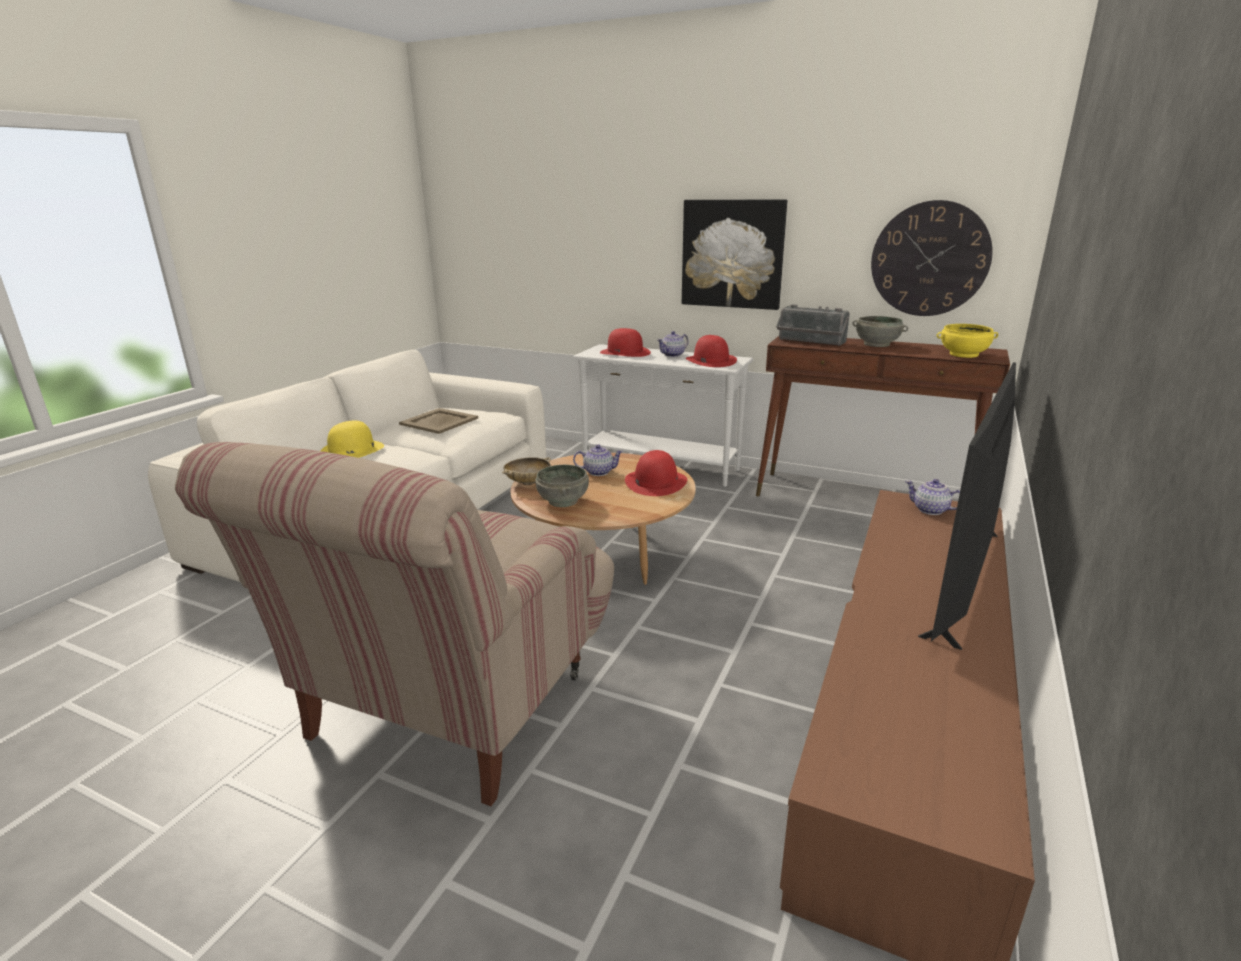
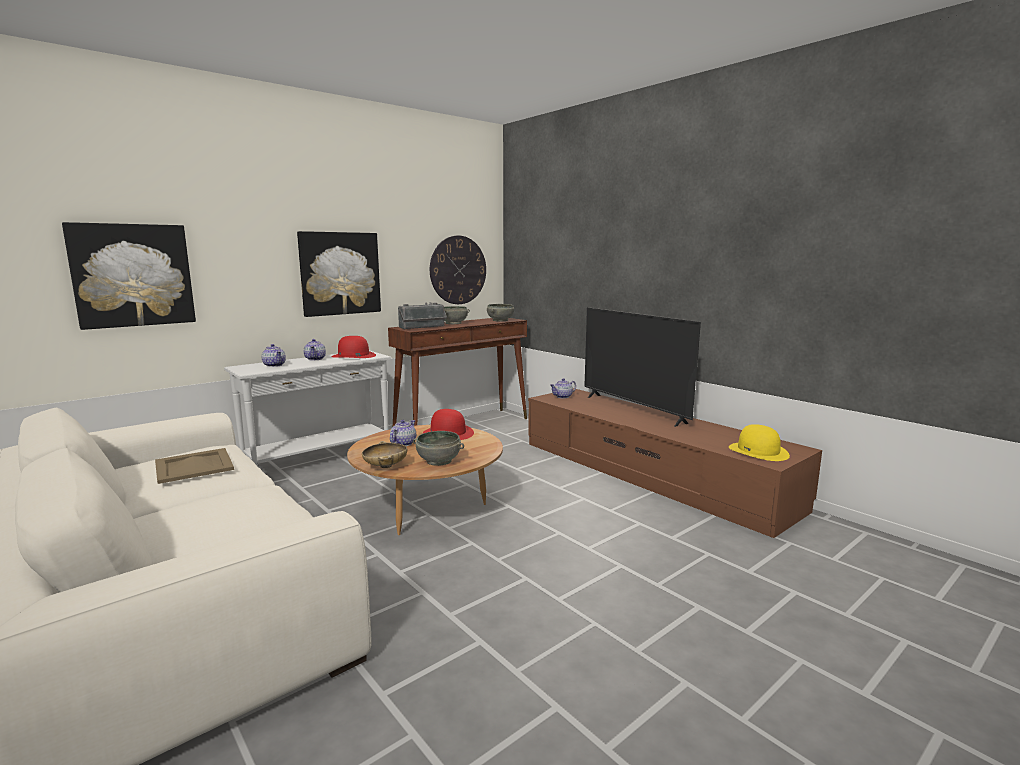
camera: 65 degrees left, 10 degrees down
(351, 451) = (195, 513): yellow hat -> yellow hat (758, 451)
(451, 706) = (573, 605): beige armchair -> none
(541, 245) = (133, 275): none -> picture
(625, 352) = (274, 365): red hat -> teapot
(963, 354) = (500, 320): yellow bowl -> grey bowl

